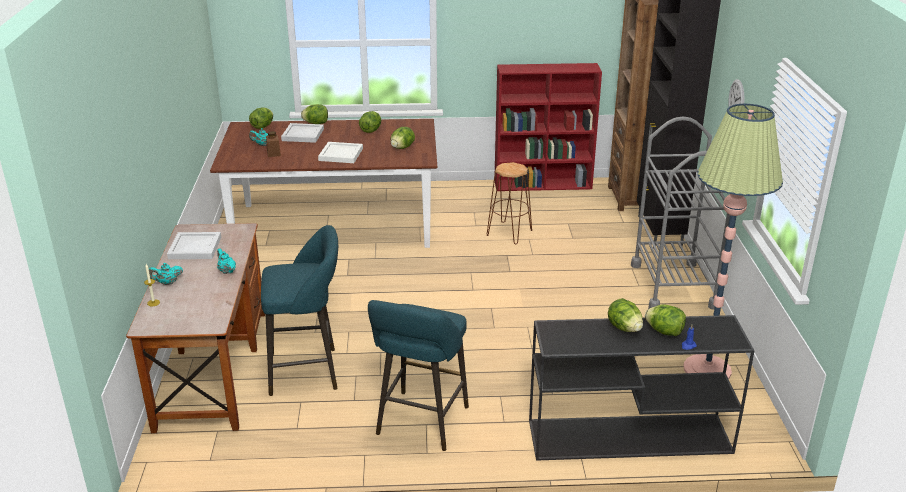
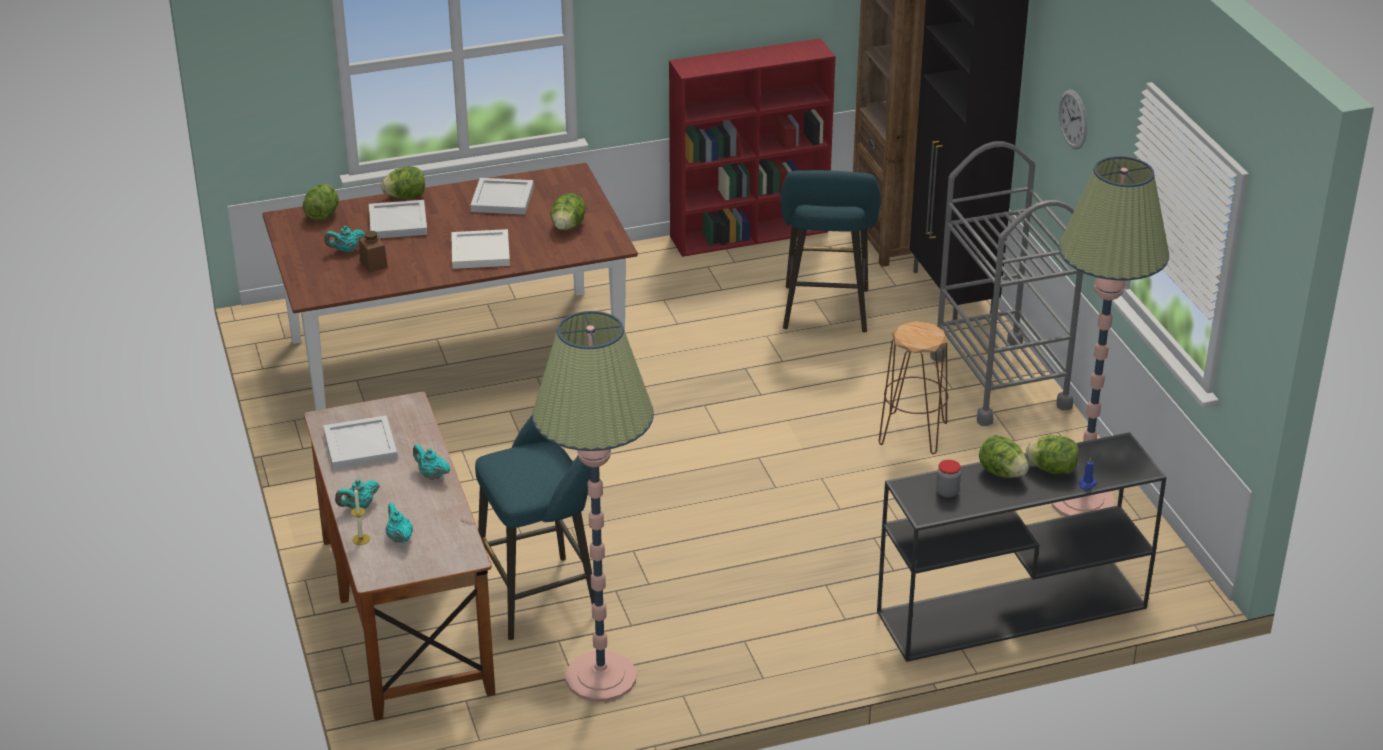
camera: 15 degrees left, 5 degrees up
(178, 305) = (399, 537): none -> turquoise teapot
(315, 431) = (601, 677): none -> floor lamp
(371, 130) = (501, 199): lettuce -> white tray
(420, 424) = (737, 641): turquoise stool -> turquoise stool (825, 312)
(509, 233) = (734, 329): brown stool -> brown stool (913, 433)
(577, 335) = (947, 492): none -> jar

